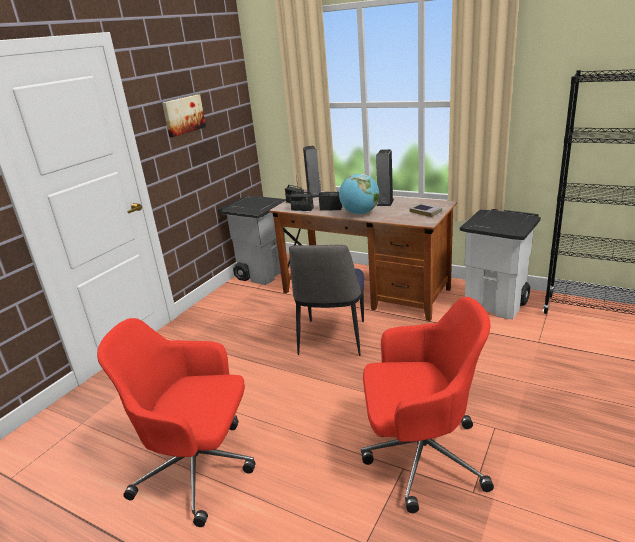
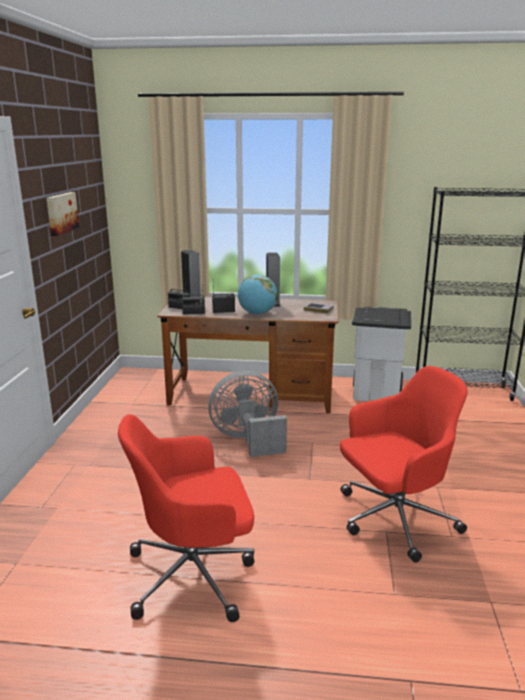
camera: 25 degrees left, 5 degrees down
(262, 274) = (129, 389): grey trash can -> none
(332, 339) = (248, 440): chair -> grey fan

